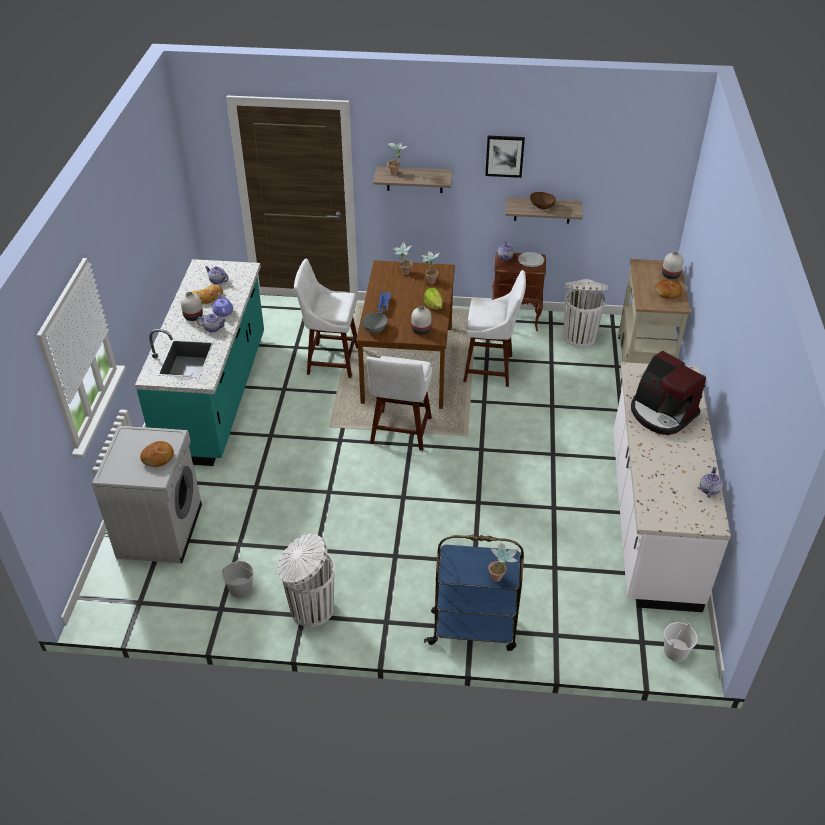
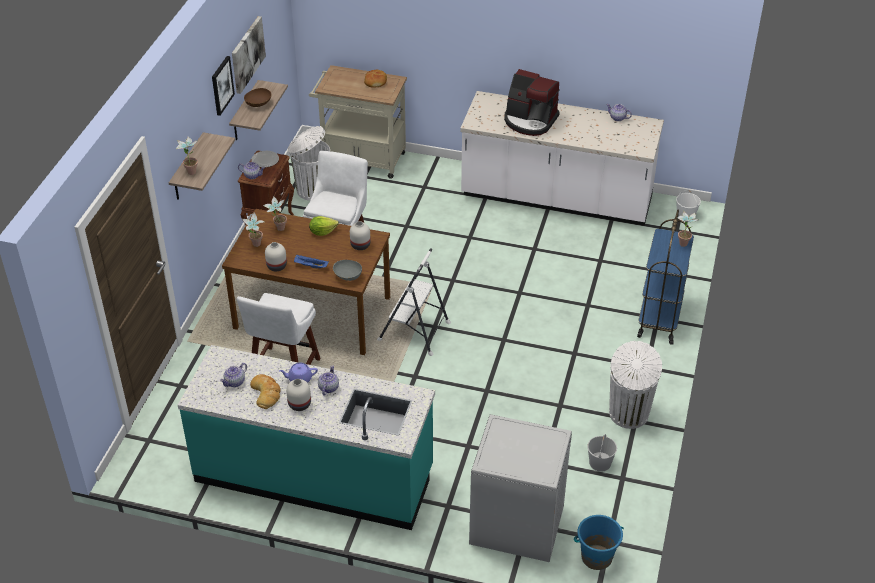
camera: 80 degrees left, 0 degrees up
(120, 594) = (596, 557): none -> blue bucket
(158, 458) = (528, 435): bread -> none
(400, 433) = (416, 331): white chair -> white step ladder
(568, 163) = (247, 54): none -> picture
(662, 413) = (530, 121): coffee machine -> coffee machine turned 60 degrees clockwise
(671, 275) = (350, 74): white vase -> white vase (276, 266)

